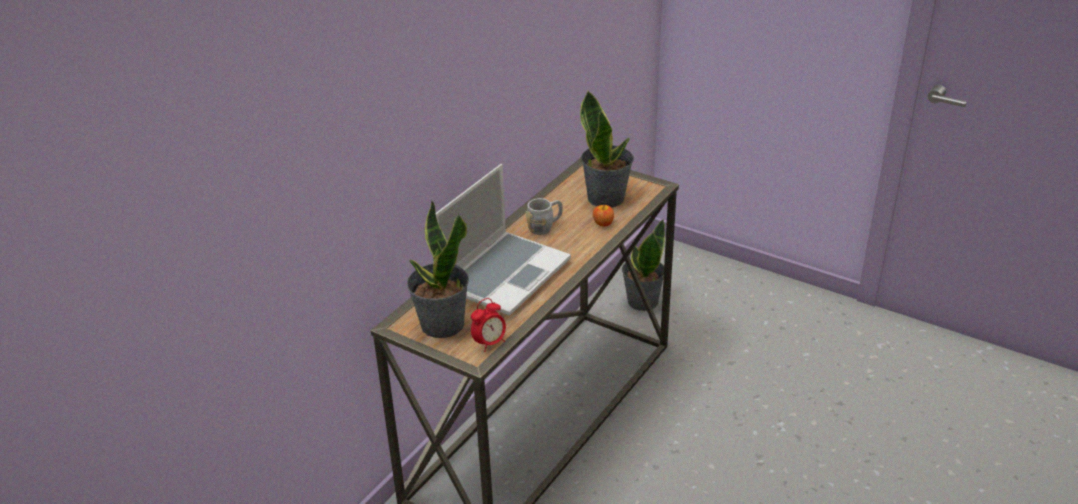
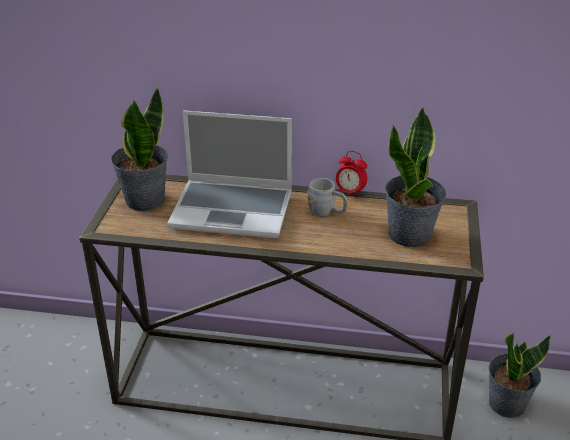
camera: 65 degrees right, 0 degrees up
(489, 343) = (127, 229): alarm clock -> alarm clock (349, 193)
(603, 223) = (360, 244): apple -> none

